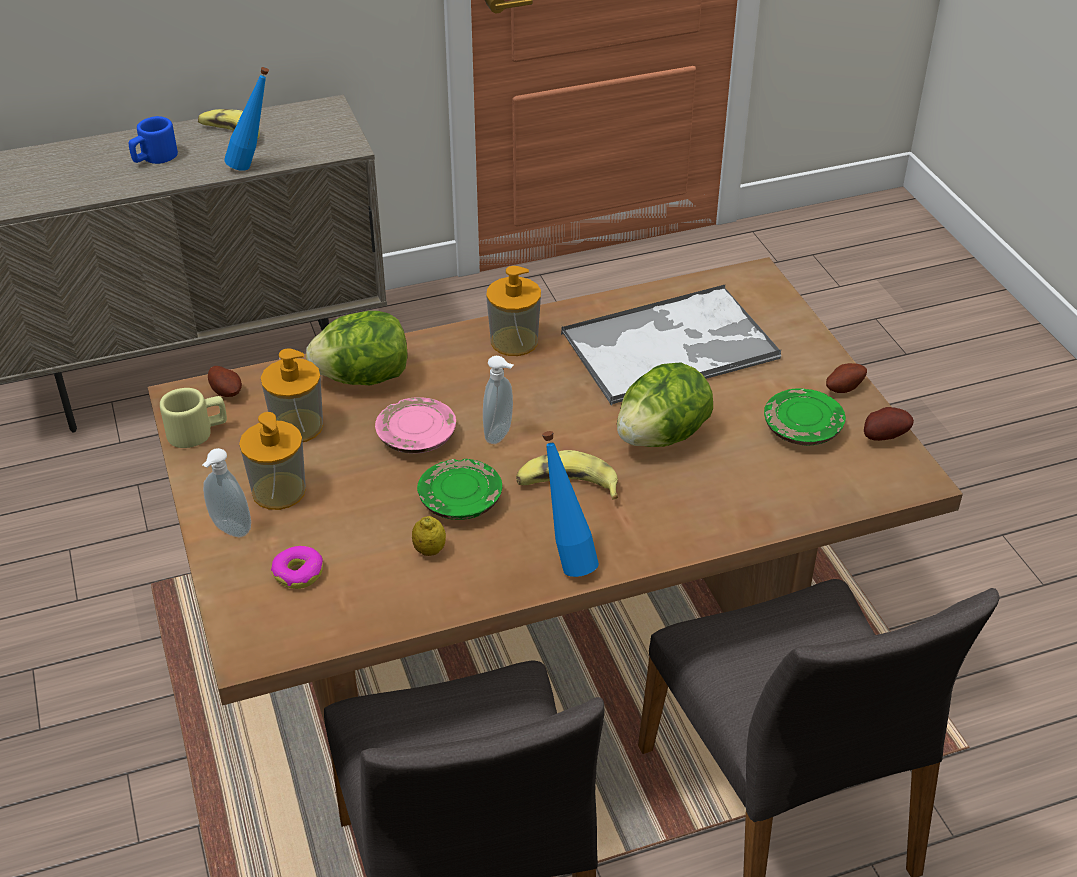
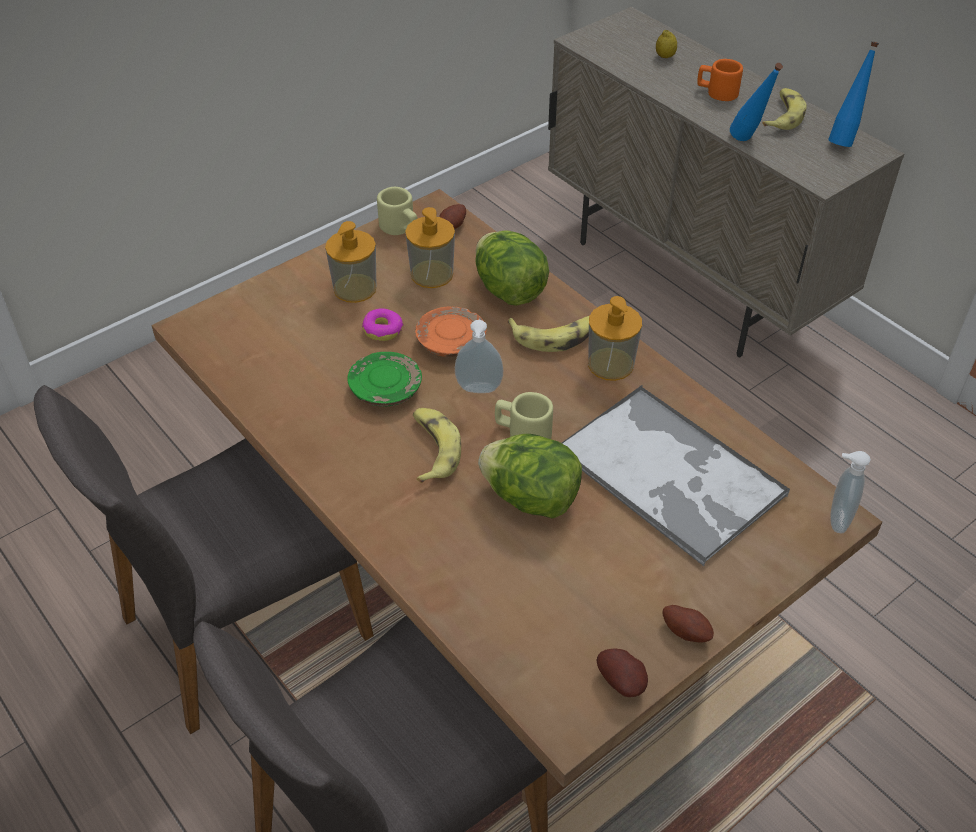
camera: 70 degrees right, 5 degrees up
(154, 158) = (717, 92): blue mug -> orange mug
(229, 530) = (303, 278): soap dispenser -> soap dispenser (836, 519)
(299, 573) = (272, 326): donut -> donut (383, 330)
(416, 437) = (451, 341): pink plate -> orange plate
(429, 550) = (322, 388): lemon -> lemon (665, 56)
(453, 366) = (554, 336): none -> banana
(567, 559) = (342, 473): blue bottle -> blue bottle (844, 139)
(575, 420) = (522, 432): none -> beige mug
(802, 429) = (598, 607): green plate -> none

